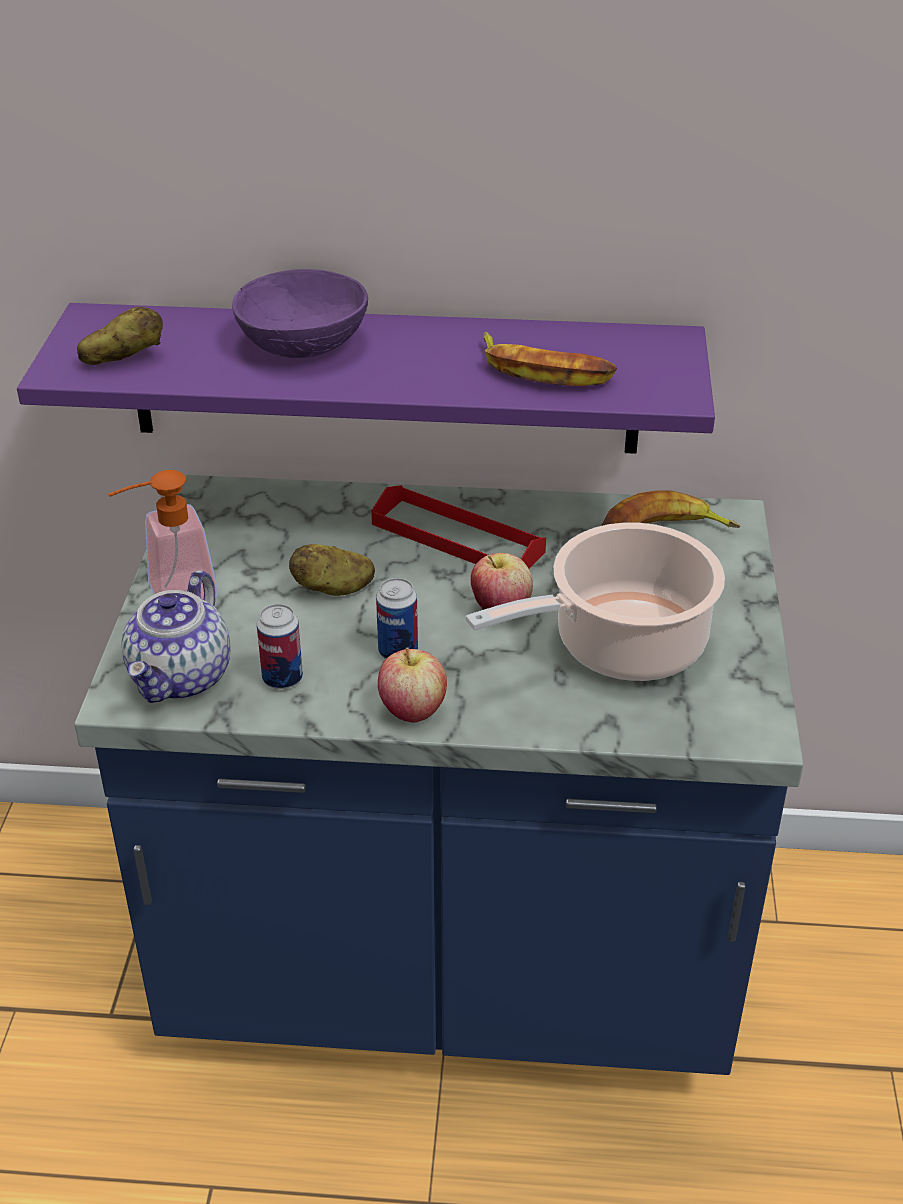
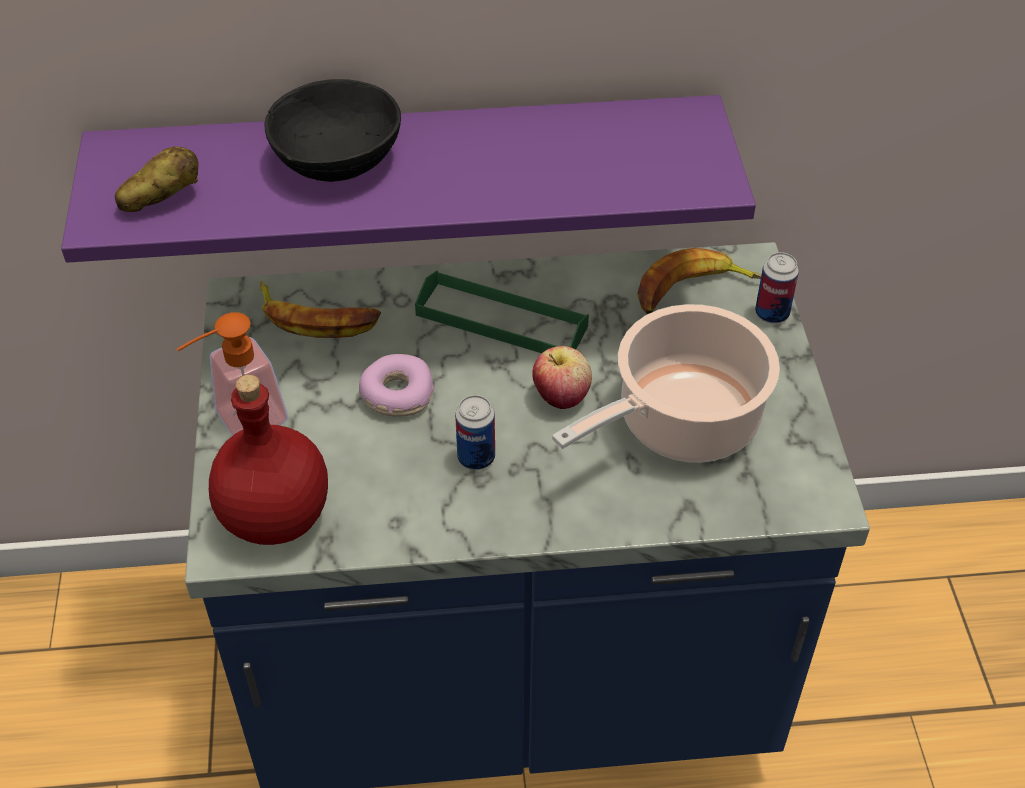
camera: 10 degrees left, 10 degrees up
(182, 678) = (277, 516): teapot -> red bottle
(282, 678) = (374, 503): can -> can (772, 313)
(305, 343) = (339, 158): purple bowl -> black bowl
(333, 589) = (397, 394): potato -> donut
(412, 710) = (505, 521): apple -> none
(457, 538) = (501, 321): red tray -> green tray
(544, 371) = (582, 167): banana -> banana (317, 318)

